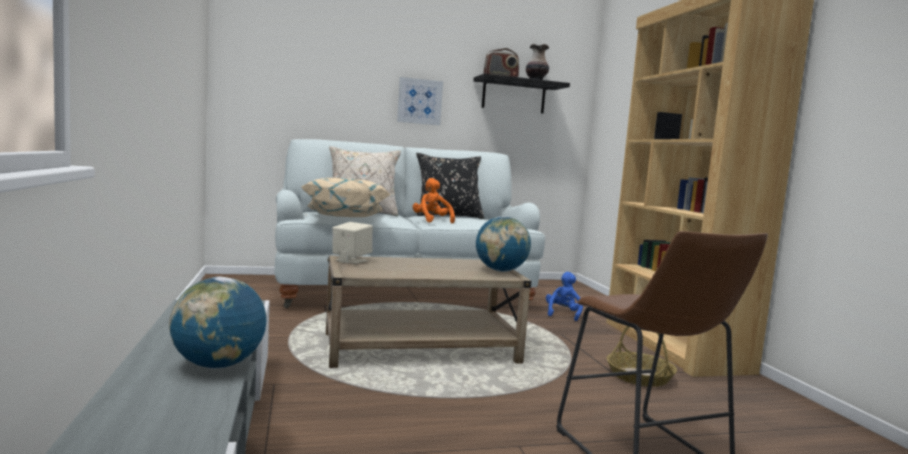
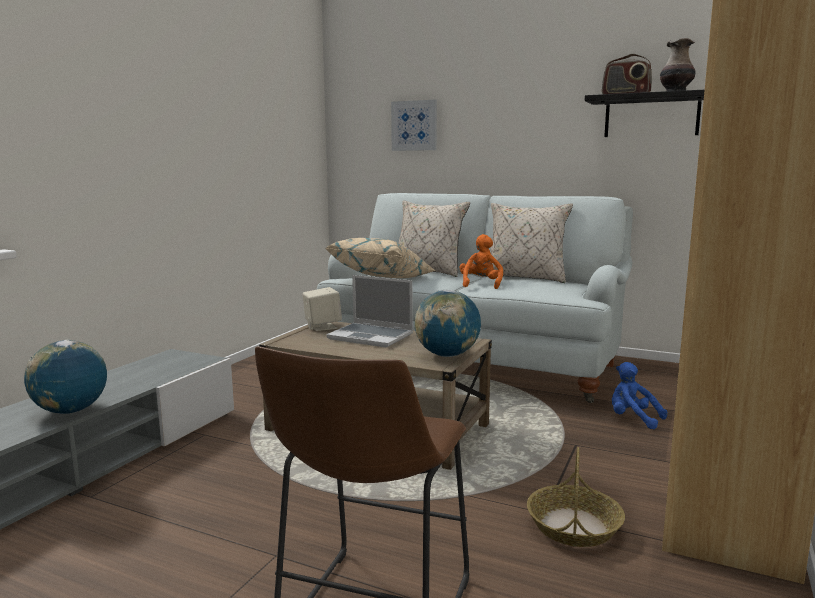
camera: 40 degrees right, 5 degrees up
(412, 264) = (372, 336): none -> laptop
(419, 101) = (524, 138): picture -> picture (414, 125)
(448, 216) = (525, 278): black pillow -> beige pillow
(563, 314) = (632, 419): blue plush toy -> blue plush toy turned 105 degrees counterclockwise

